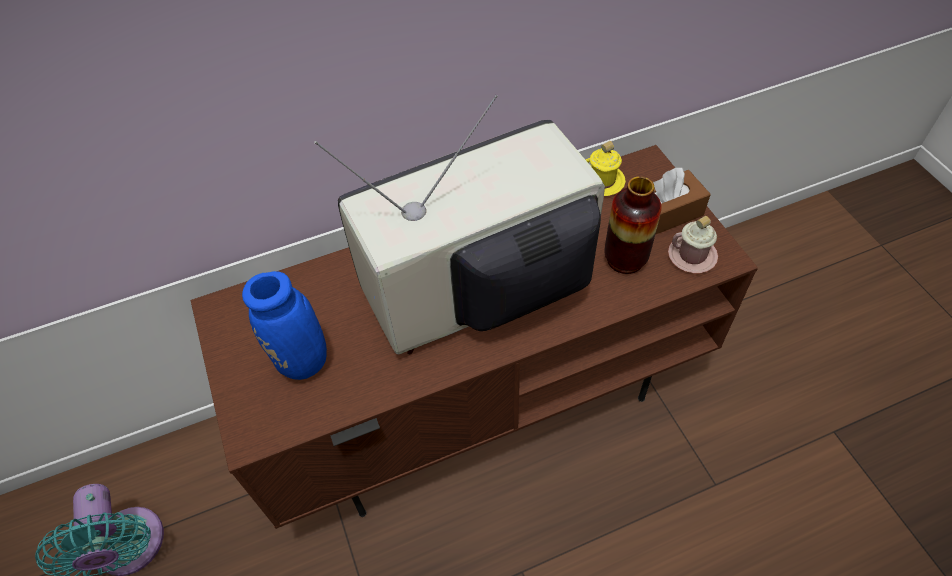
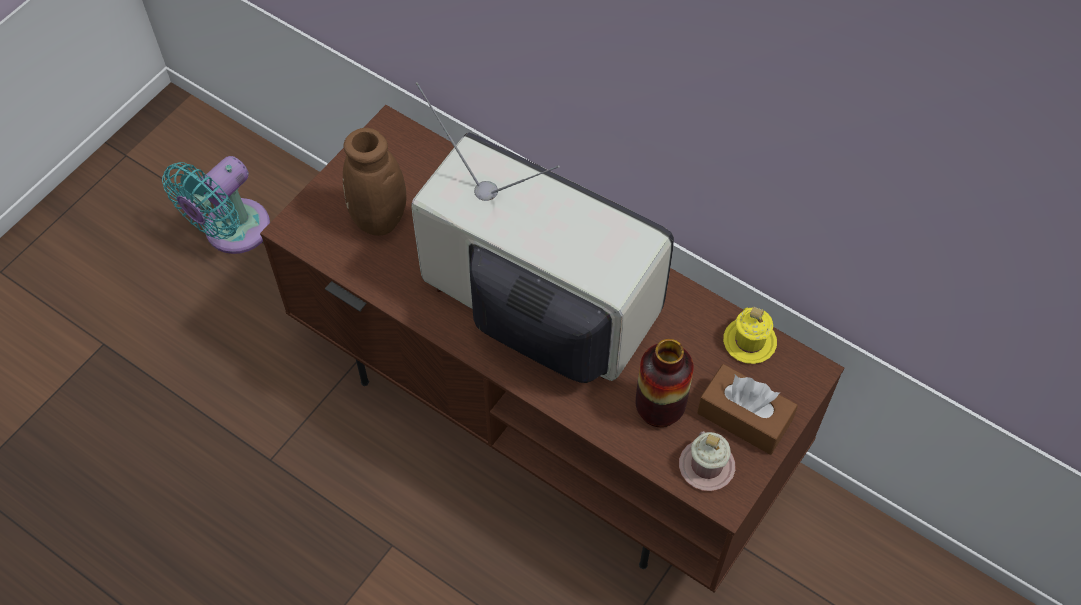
camera: 55 degrees right, 5 degrees up
(307, 364) = (380, 223): blue vase -> brown vase

